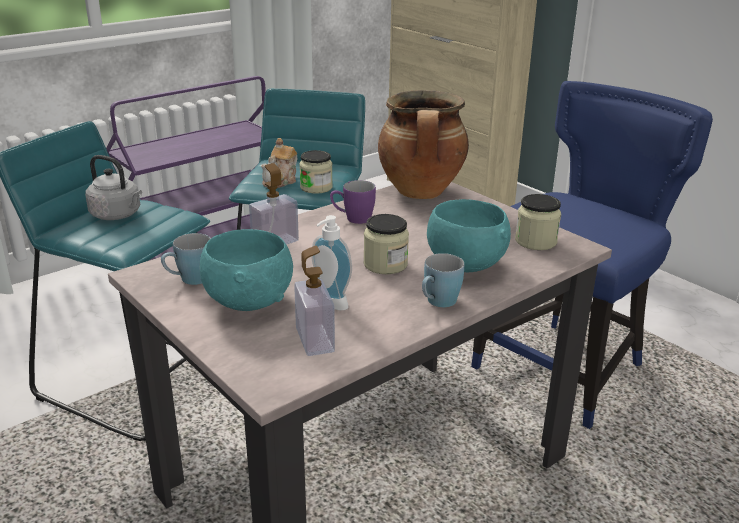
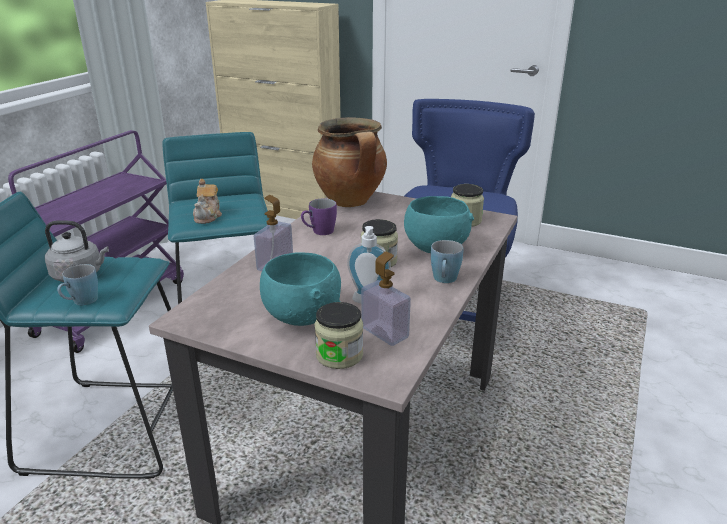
camera: 25 degrees left, 0 degrees up
(189, 280) = (232, 312): blue mug -> blue mug (81, 302)
(316, 187) = (243, 215): jar -> jar (339, 355)

